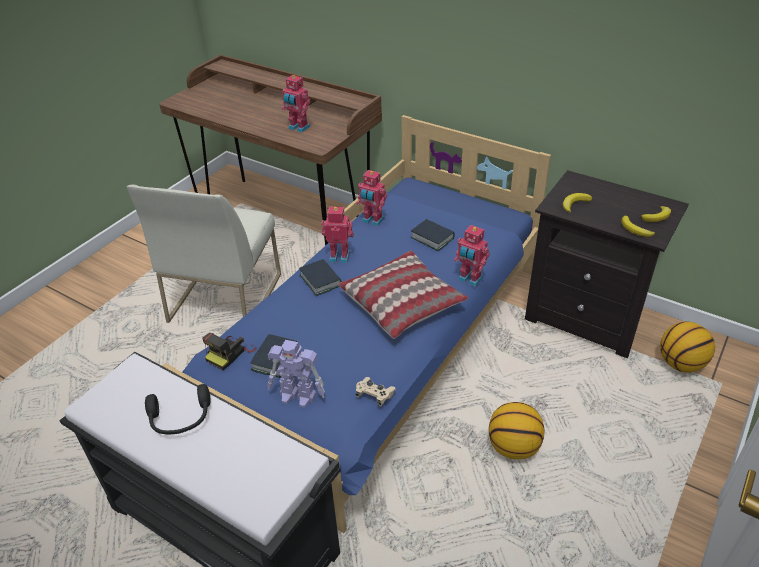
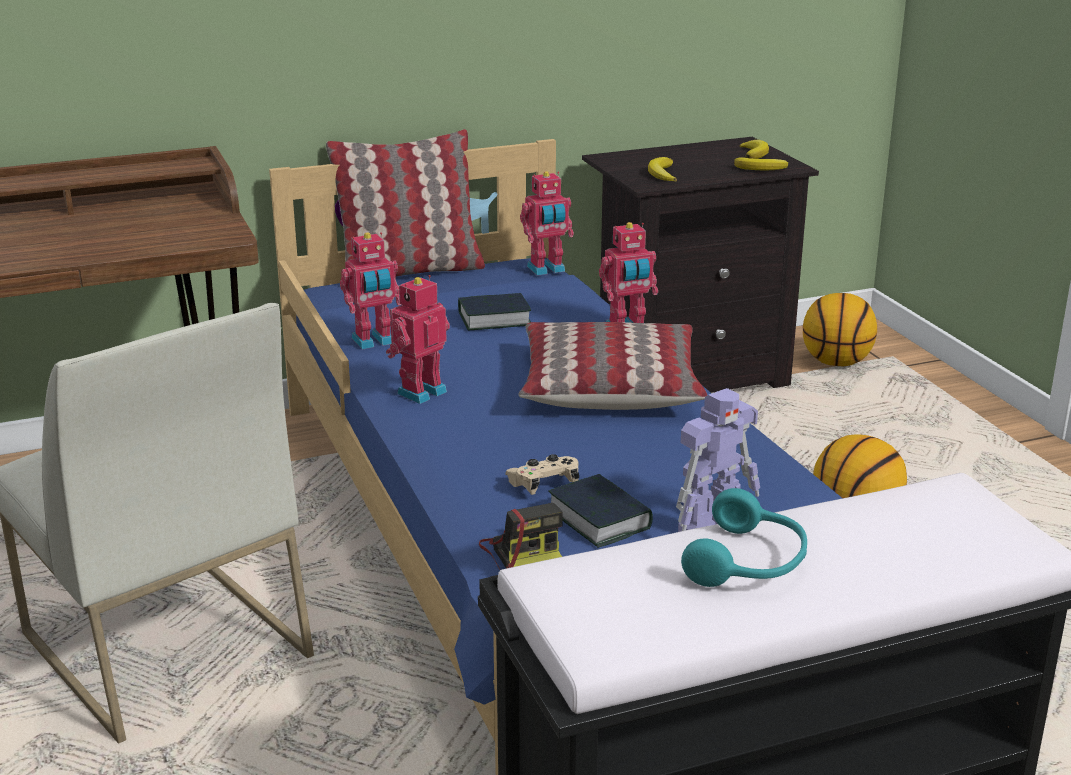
camera: 55 degrees left, 15 degrees down
(180, 419) = (749, 563): black headphones -> turquoise headphones
(298, 128) = (130, 234): toy robot -> toy robot (547, 270)
(320, 280) = (456, 424): book -> none
(374, 395) = (783, 469): beige game controller -> beige game controller (544, 485)
(456, 191) = (409, 271): none -> pillow

